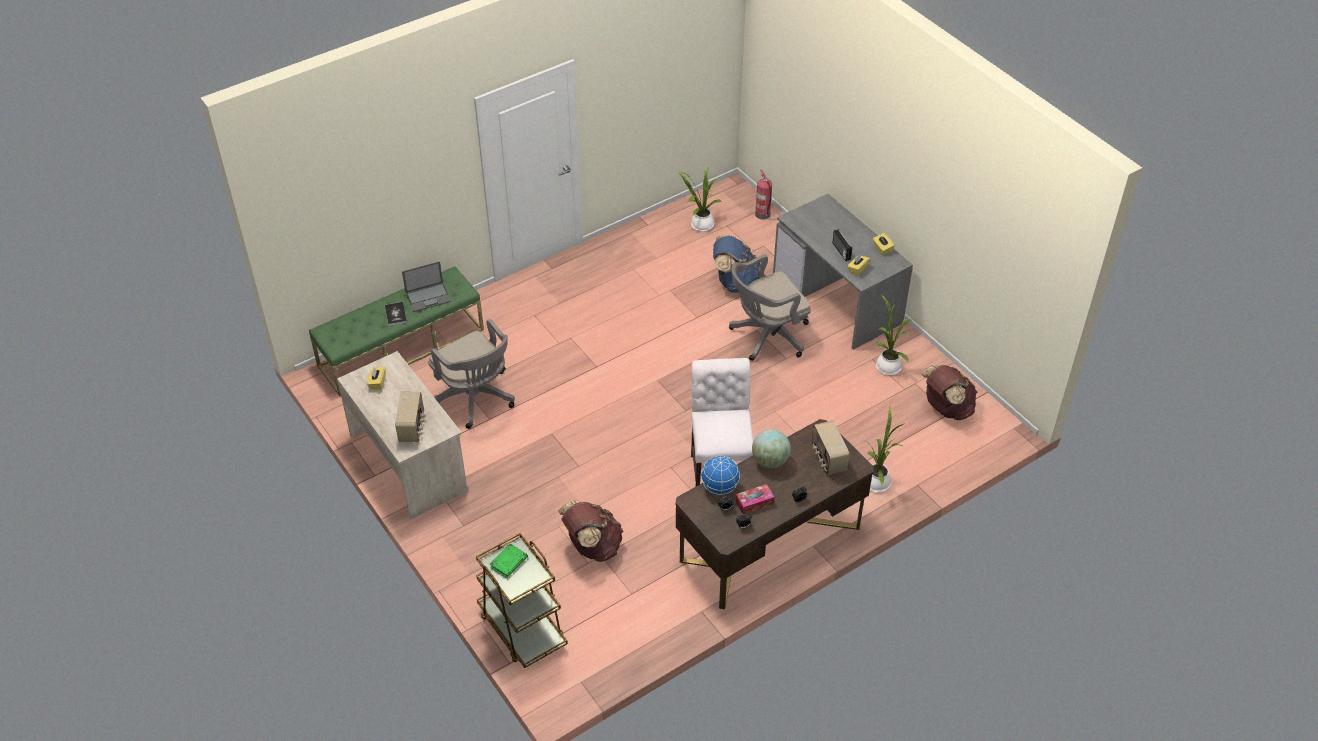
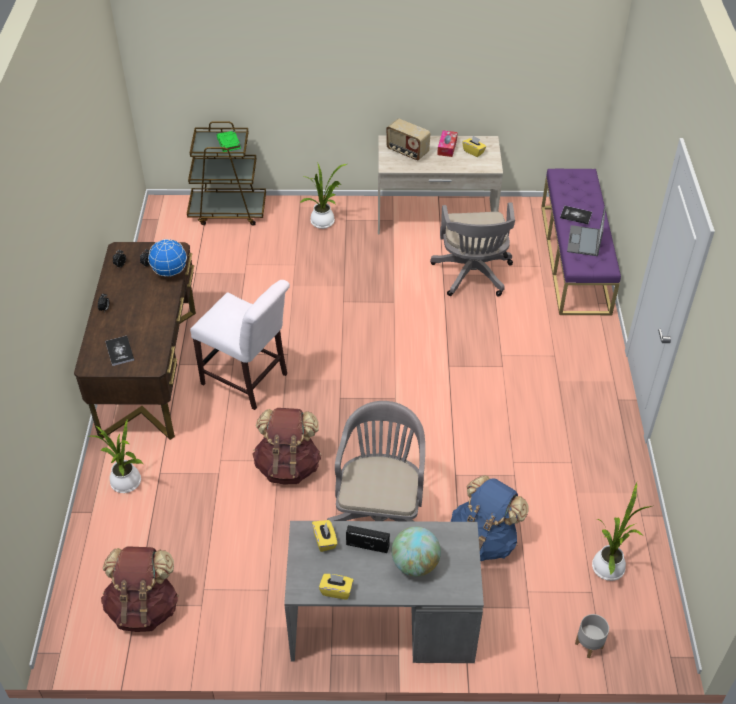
camera: 125 degrees right, 0 degrees up
(401, 347) = (575, 258): green bench -> purple bench
(476, 399) = (472, 276): grey office chair -> grey office chair turned 90 degrees counterclockwise
(592, 547) = (257, 273): brown backpack -> brown backpack (288, 466)
(754, 502) = (133, 283): tissue box -> tissue box (447, 147)
(763, 215) = (588, 645): fire extinguisher -> grey planter
(770, 461) = (160, 314): globe -> globe (415, 564)
(828, 459) = (120, 351): radio -> book
(887, 366) = (246, 597): potted plant -> potted plant (324, 222)

